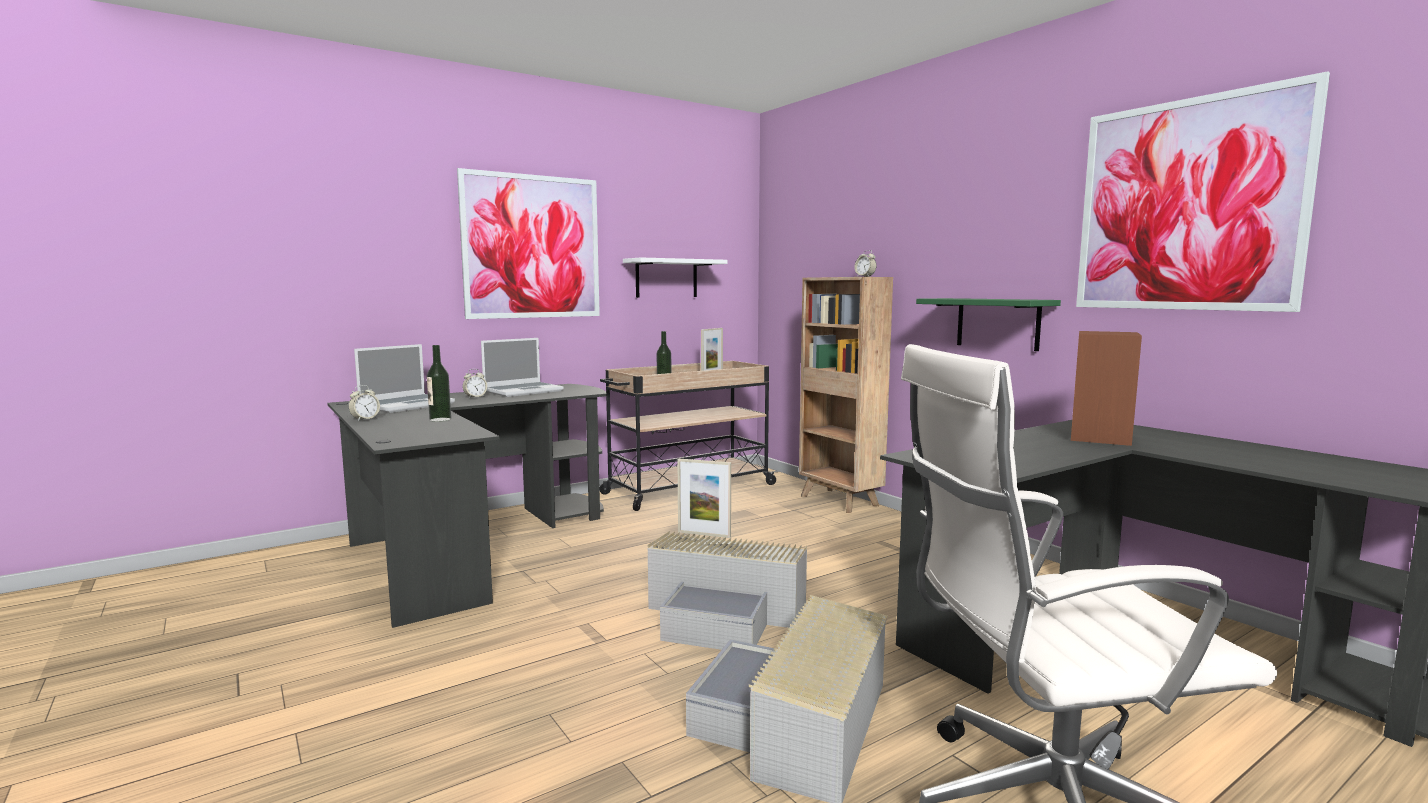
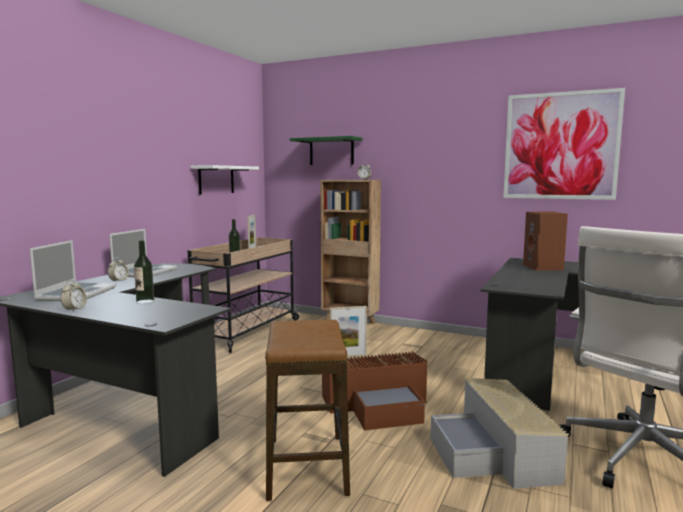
camera: 30 degrees left, 0 degrees up
(532, 247) = (133, 156): picture -> none
(535, 662) = (307, 466): none -> stool
(726, 613) = (379, 404): grey storage box -> brown storage box
(997, 323) = (454, 207): green shelf -> green shelf (331, 151)

